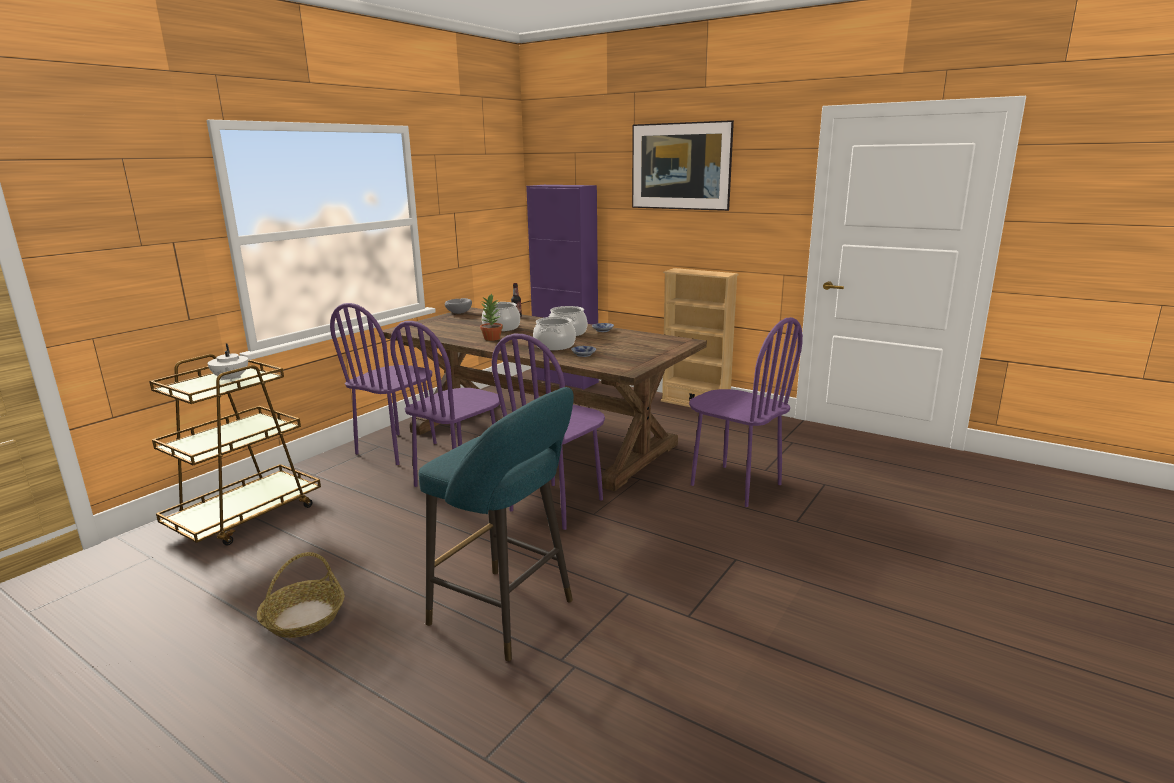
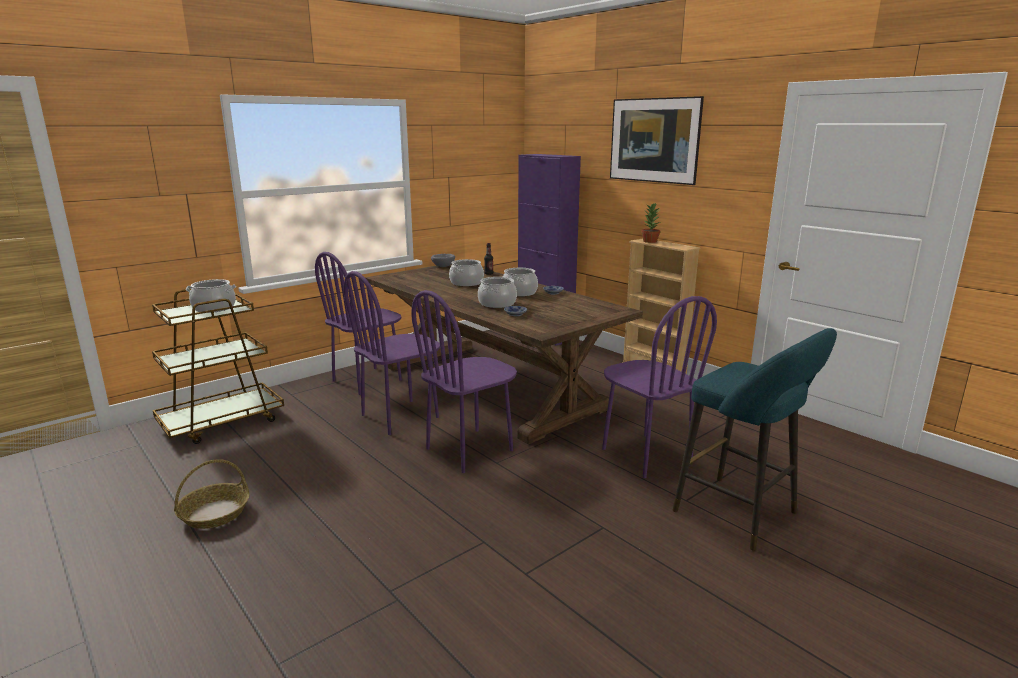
camera: 15 degrees right, 0 degrees up
(231, 379) = (214, 308): white teapot -> cooking pot
(491, 338) = (449, 292): potted plant -> potted plant (649, 241)
(508, 615) = (370, 541): turquoise stool -> turquoise stool (741, 515)

